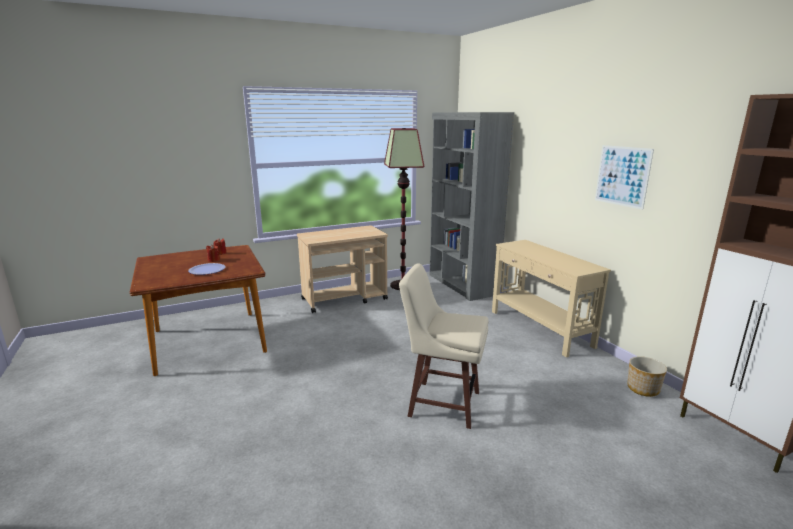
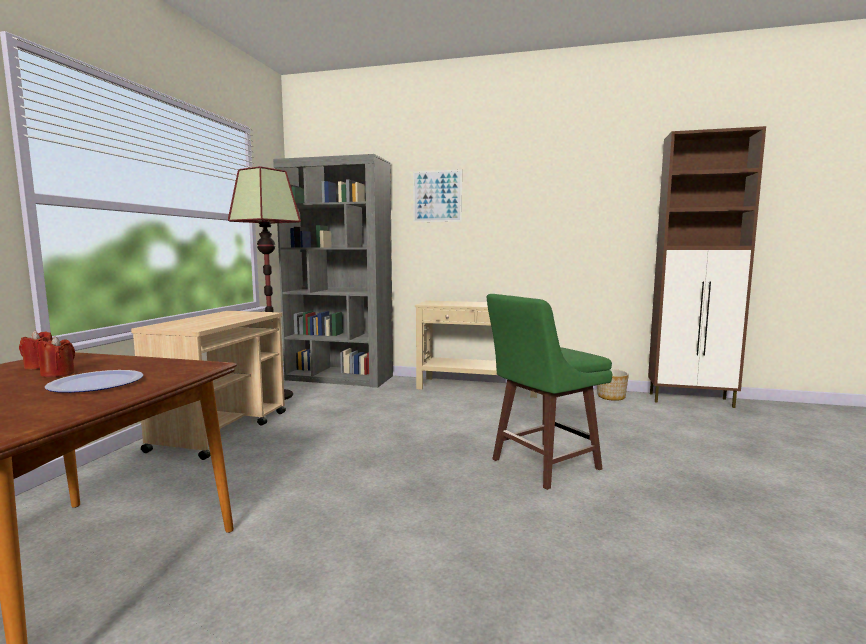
camera: 50 degrees left, 10 degrees down
(442, 403) = (542, 465): beige stool -> green stool
(622, 176) = (540, 214): picture -> picture (437, 196)

